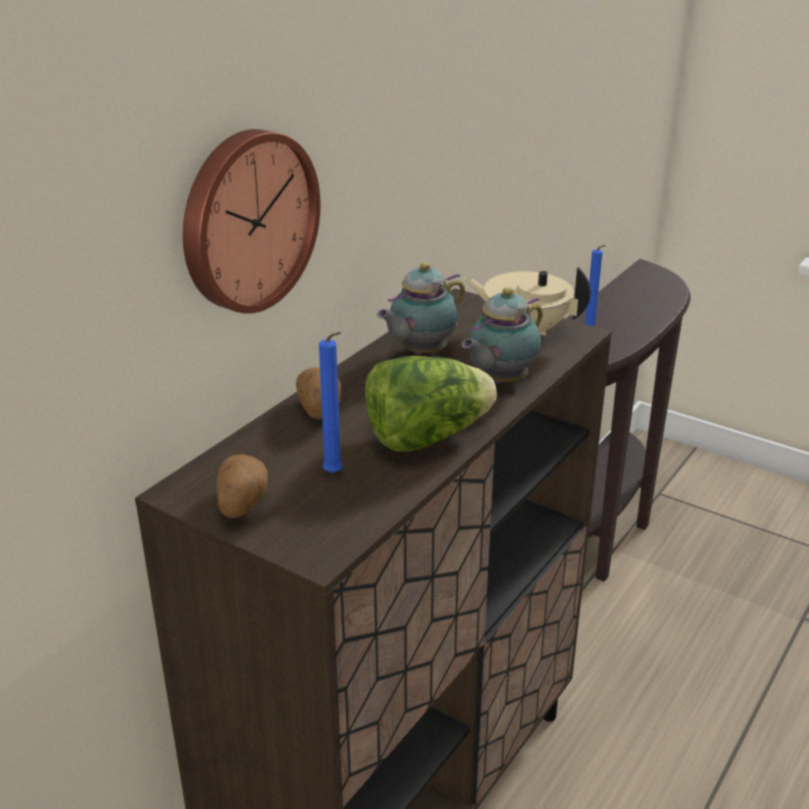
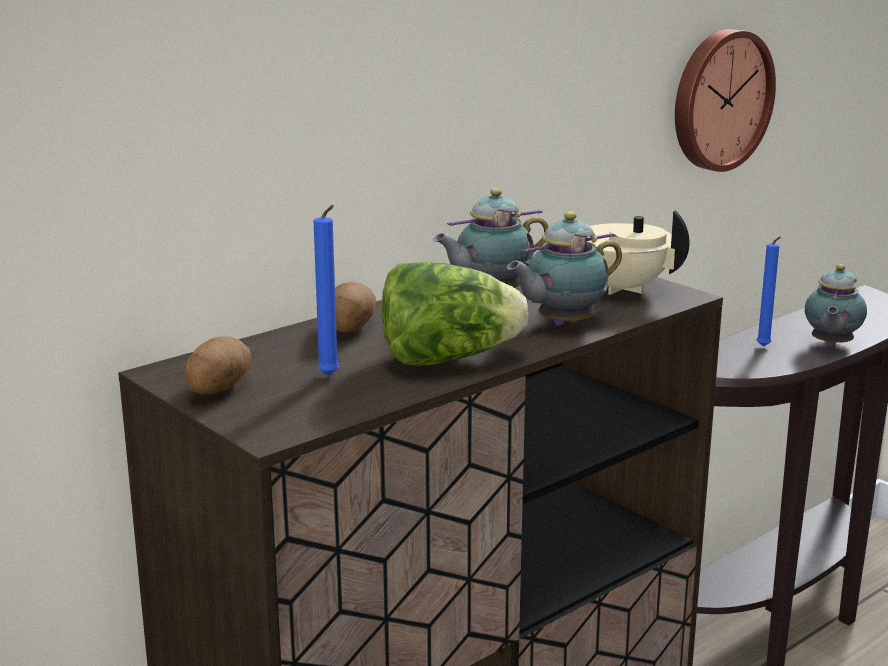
camera: 15 degrees right, 10 degrees down
(247, 220) = (285, 109): wall clock -> wall clock (719, 99)
(639, 325) = (830, 345): none -> teapot

